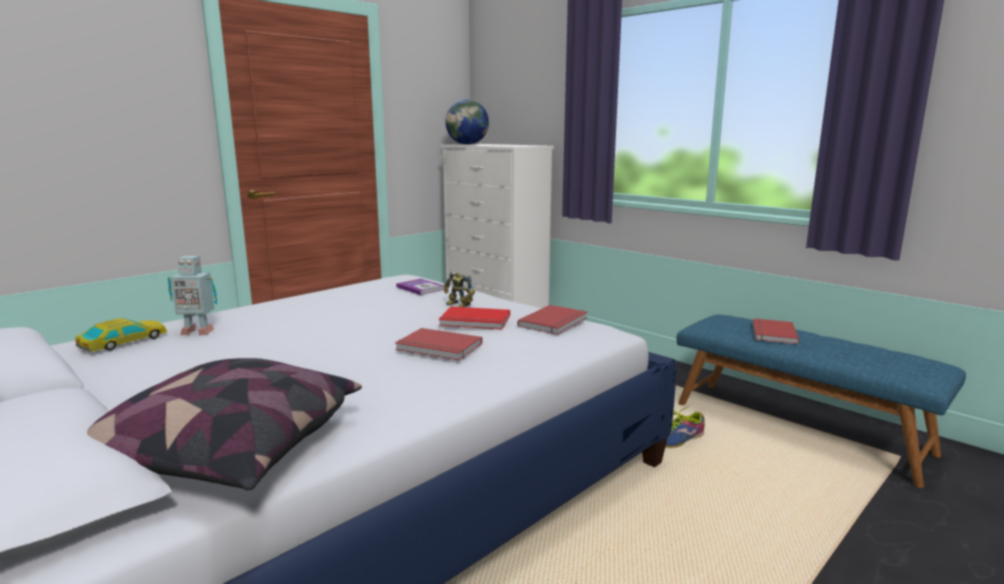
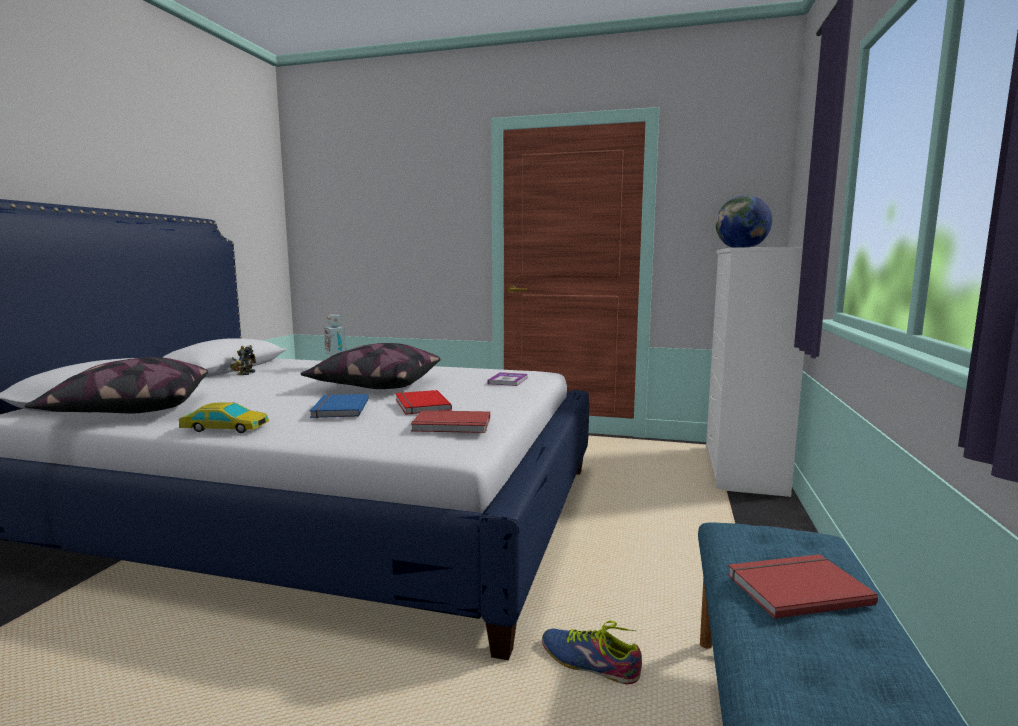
camera: 60 degrees right, 5 degrees down
(123, 342) = (305, 364): toy car -> toy car (225, 428)
(343, 328) = (375, 386): none -> pillow
(438, 348) = (338, 409): red book -> blue book
(457, 305) = (474, 396): toy robot -> toy robot (244, 373)

